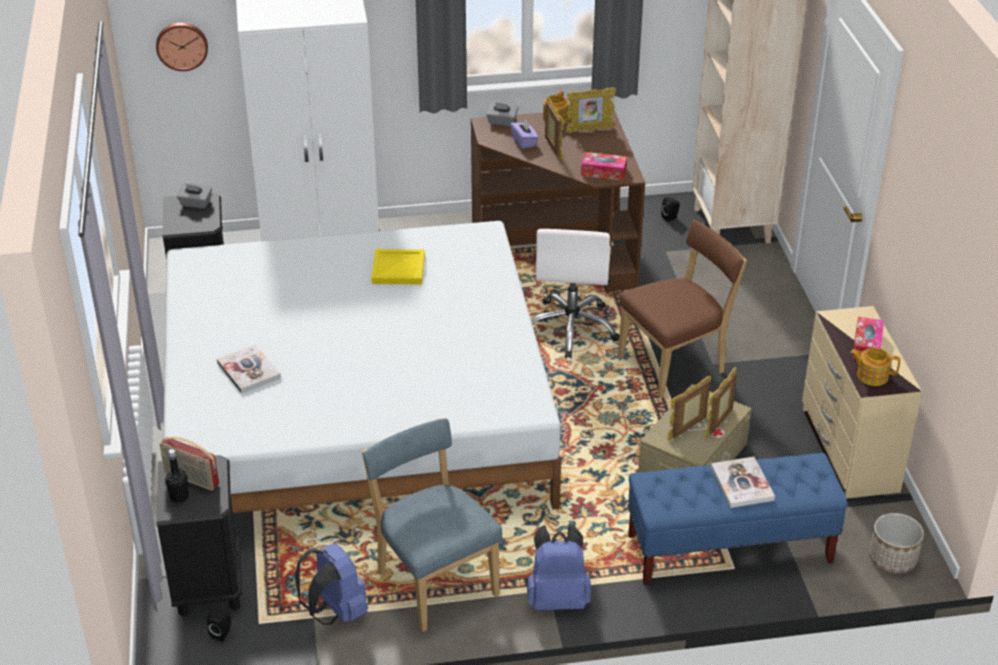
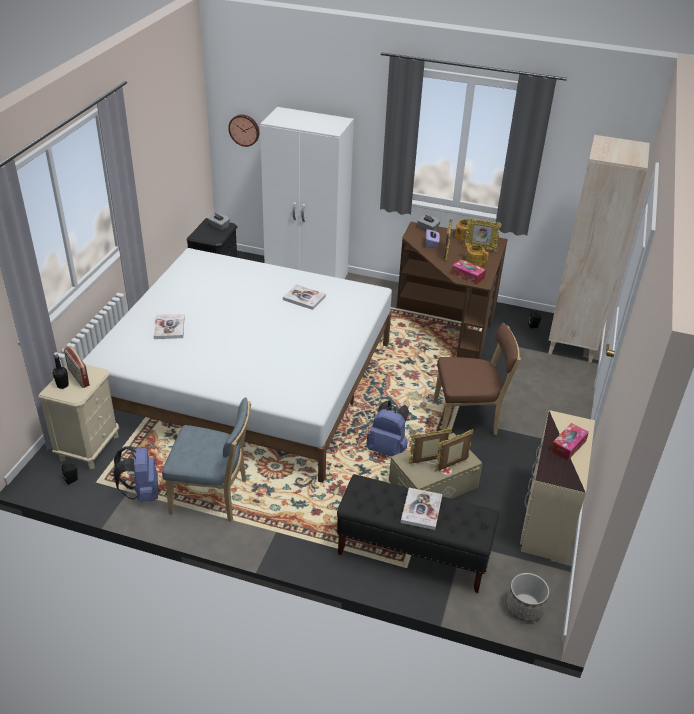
camera: 25 degrees right, 0 degrees up
(208, 583) = (89, 447): black nightstand -> beige nightstand
(399, 270) = (304, 298): yellow tray -> book
(434, 580) = (213, 497): blue chair -> blue chair turned 105 degrees clockwise
(558, 598) = (277, 540): blue backpack -> blue backpack (388, 449)
(572, 328) = (417, 373): white office chair -> none
(729, 549) = (412, 553): blue bench -> black bench
(871, 375) = (555, 468): teapot -> teapot (474, 261)

